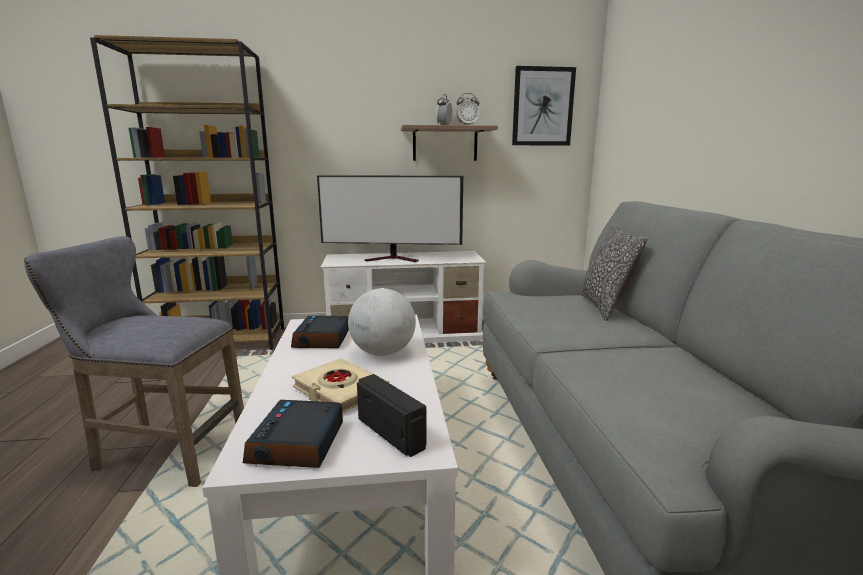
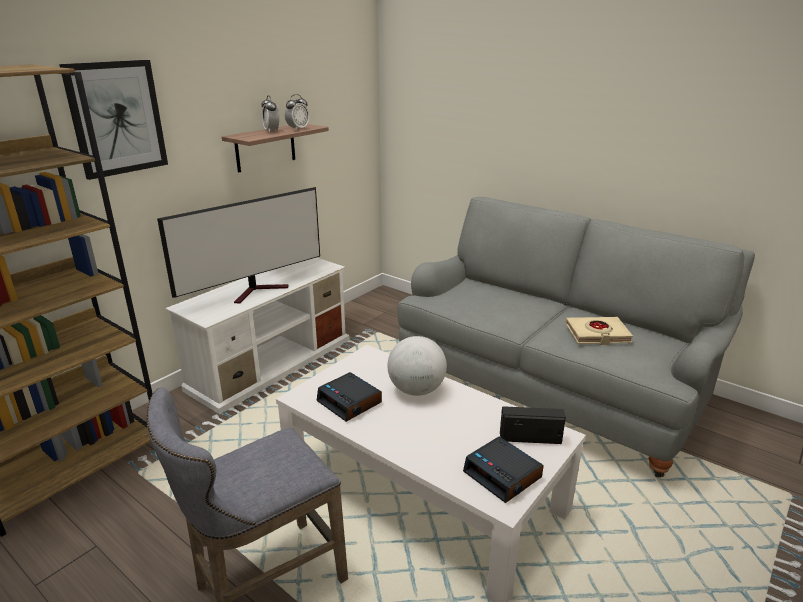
camera: 45 degrees left, 10 degrees up
(340, 390) = (452, 432): beige book -> beige book (597, 334)
(542, 107) = (341, 94): picture -> picture (117, 118)
(605, 307) = (500, 289): pillow -> none

